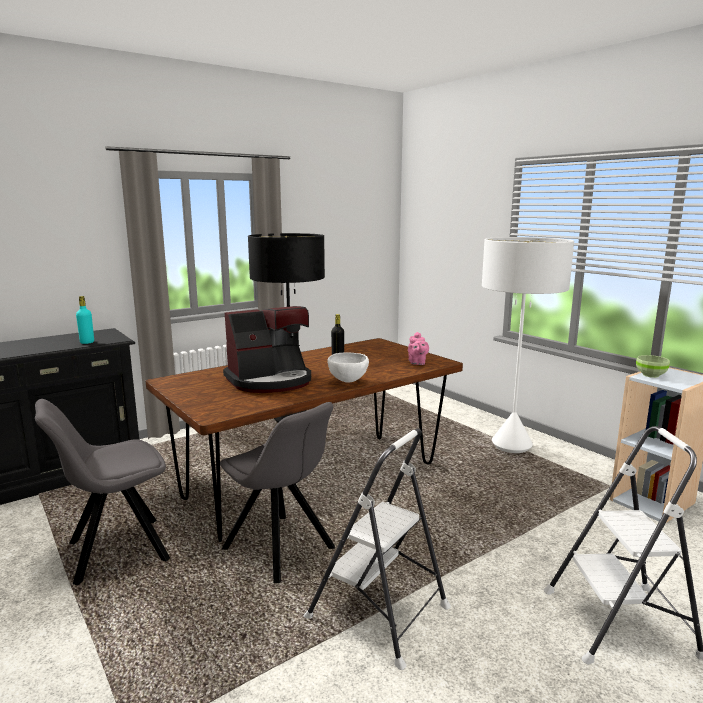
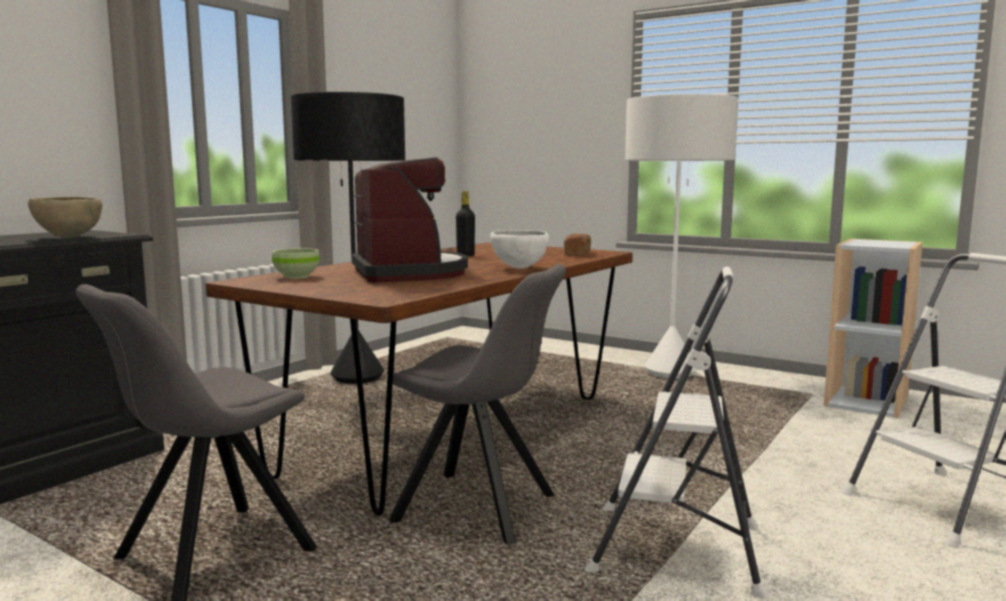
camera: 20 degrees left, 5 degrees down
(87, 342) = (68, 238): turquoise bottle -> brown bowl
(270, 381) = (409, 273): coffee machine -> coffee machine turned 60 degrees counterclockwise
(417, 363) = (577, 254): pink teapot -> bread
(651, 375) = (859, 243): green bowl -> green bowl (297, 277)

